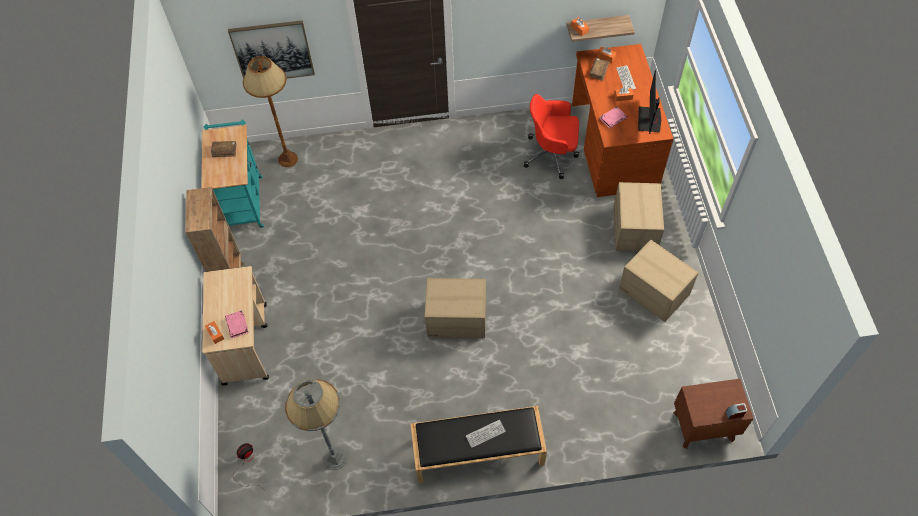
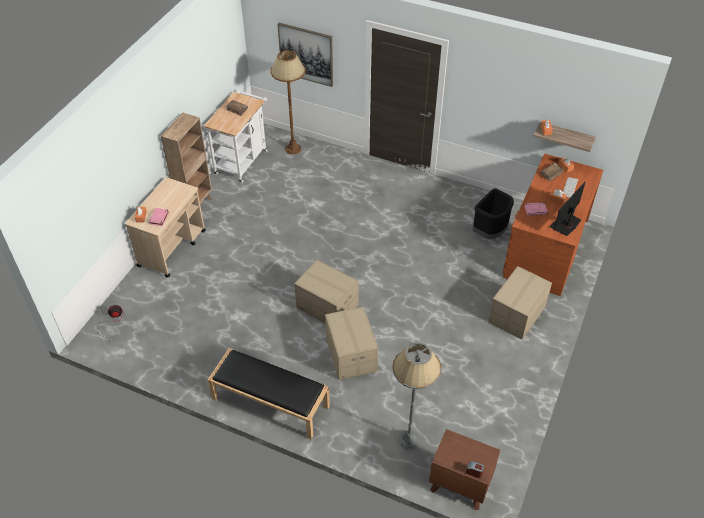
camera: 30 degrees right, 10 degrees down
(242, 200) = (242, 160): turquoise cart -> white cart
(334, 458) = (170, 350): grey floor lamp -> grey floor lamp (409, 439)
(485, 434) = (274, 382): keyboard -> none
(552, 154) = (490, 232): red office chair -> black trash can
(653, 291) = (496, 366): cardboard box -> cardboard box (350, 354)

